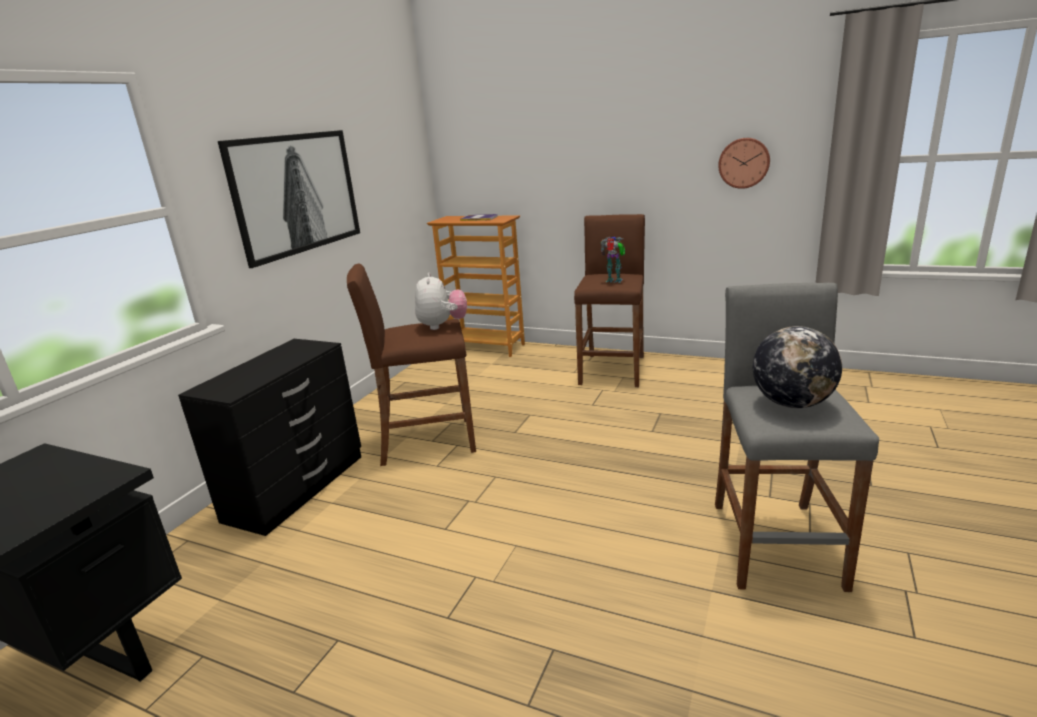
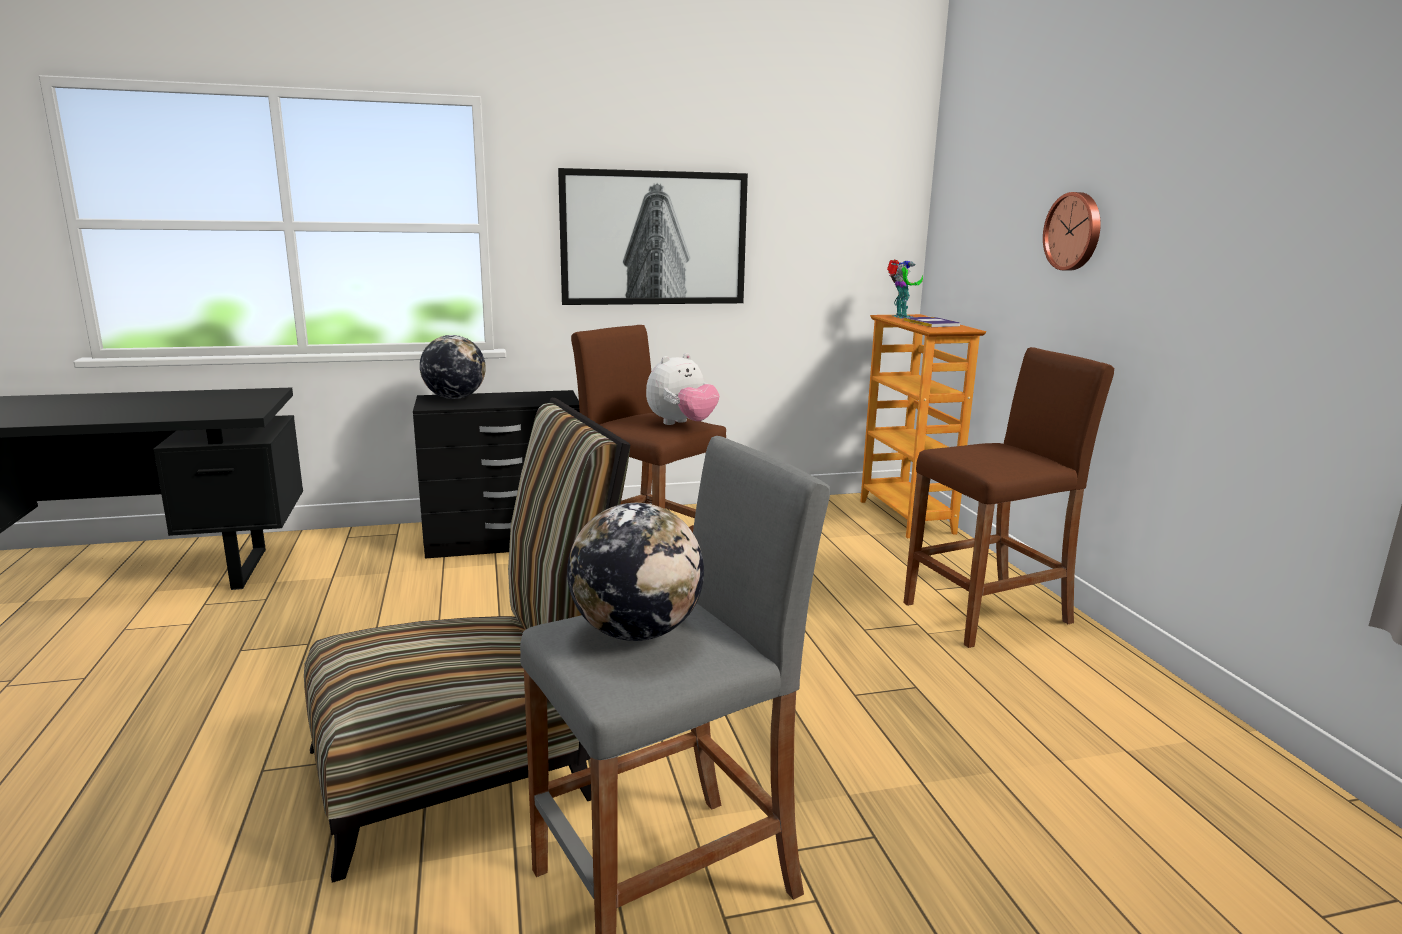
camera: 50 degrees right, 5 degrees down
(225, 381) = (454, 398): none -> globe
(612, 588) = (470, 767): none -> chair
(614, 281) = (987, 457): toy robot -> toy robot (900, 317)
(744, 163) = (1306, 301): wall clock -> wall clock (1074, 231)

